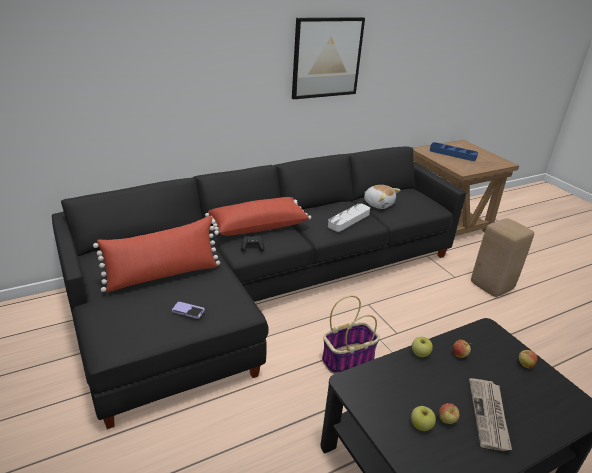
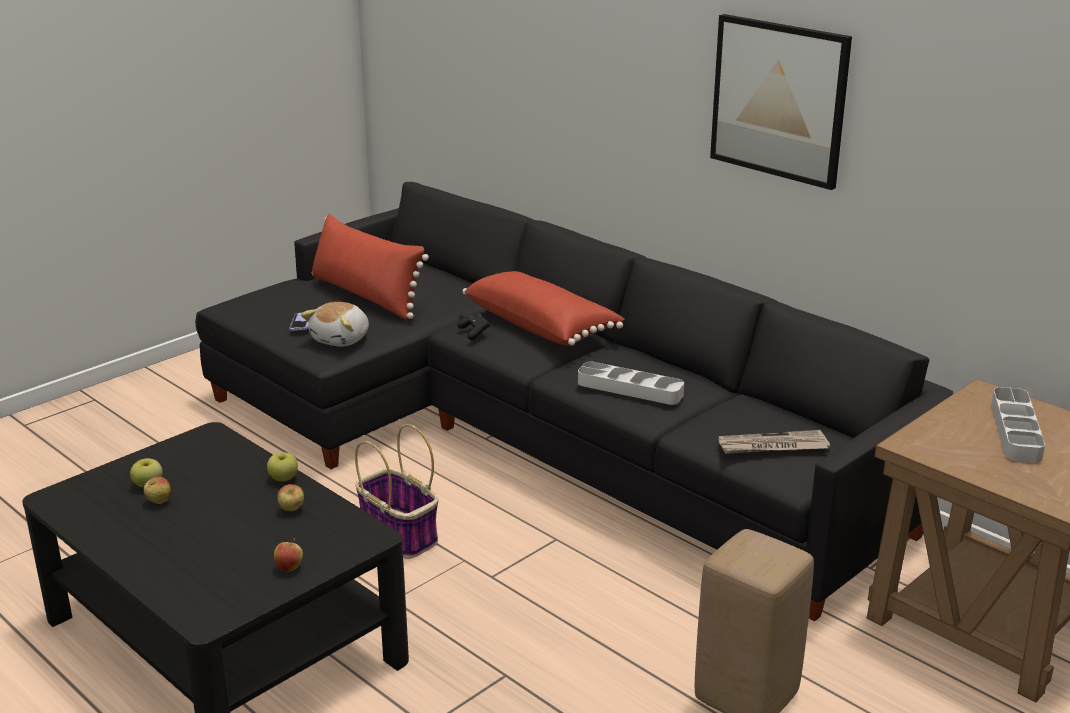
camera: 75 degrees right, 5 degrees down
(378, 204) = (735, 412): plush toy -> plush toy (342, 339)
(452, 154) = (1015, 430): blue tray -> grey tray
(489, 415) = (174, 534): newspaper -> newspaper (772, 446)

